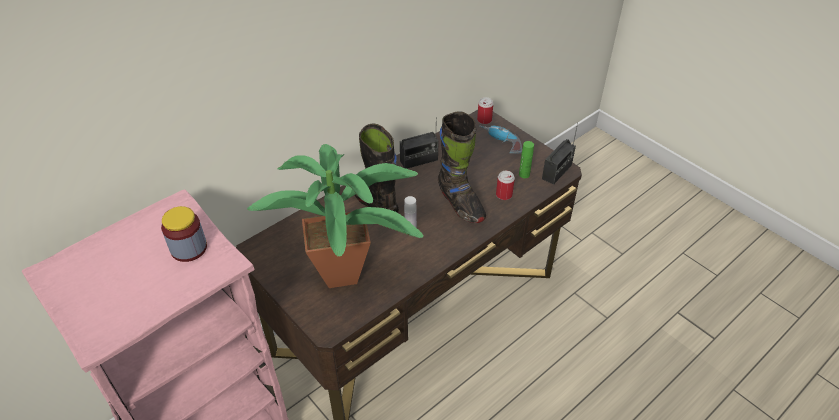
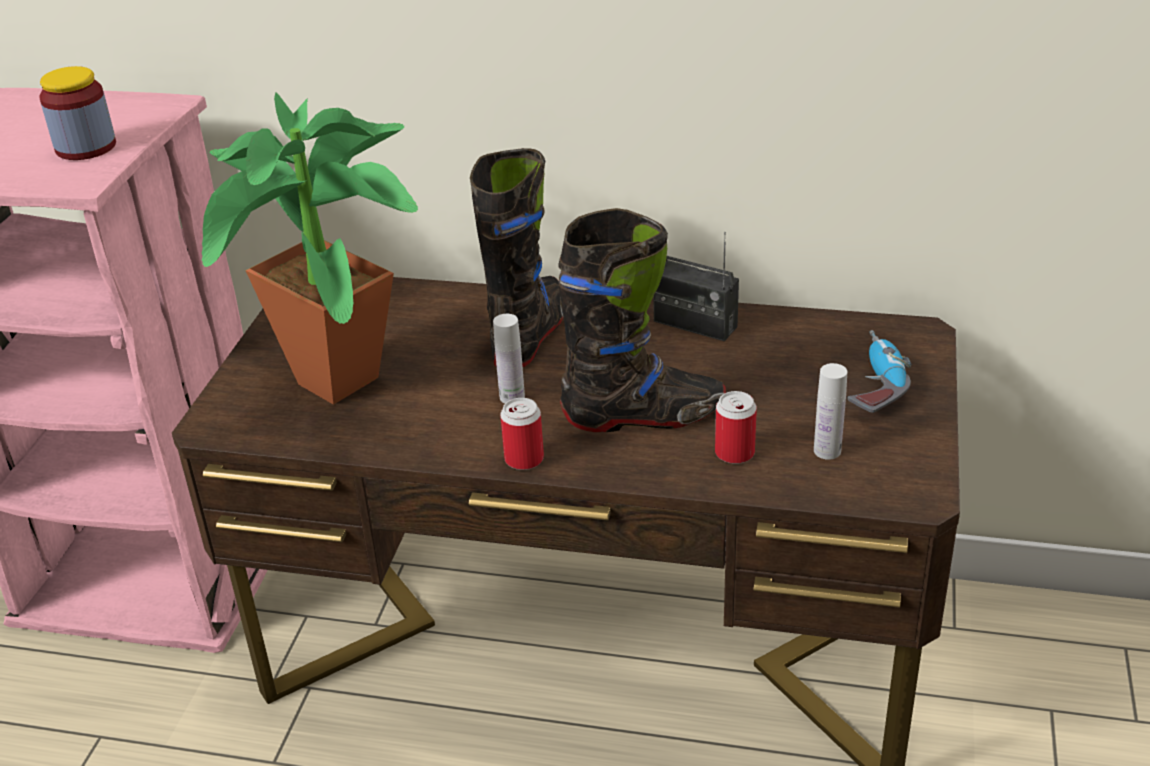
camera: 55 degrees right, 10 degrees down
(460, 204) = (644, 416): black boot -> black boot turned 120 degrees counterclockwise
(484, 120) = (911, 337): can -> can (524, 459)
(524, 174) = (827, 451): green bottle -> white bottle
(557, 172) = (896, 488): radio -> none

